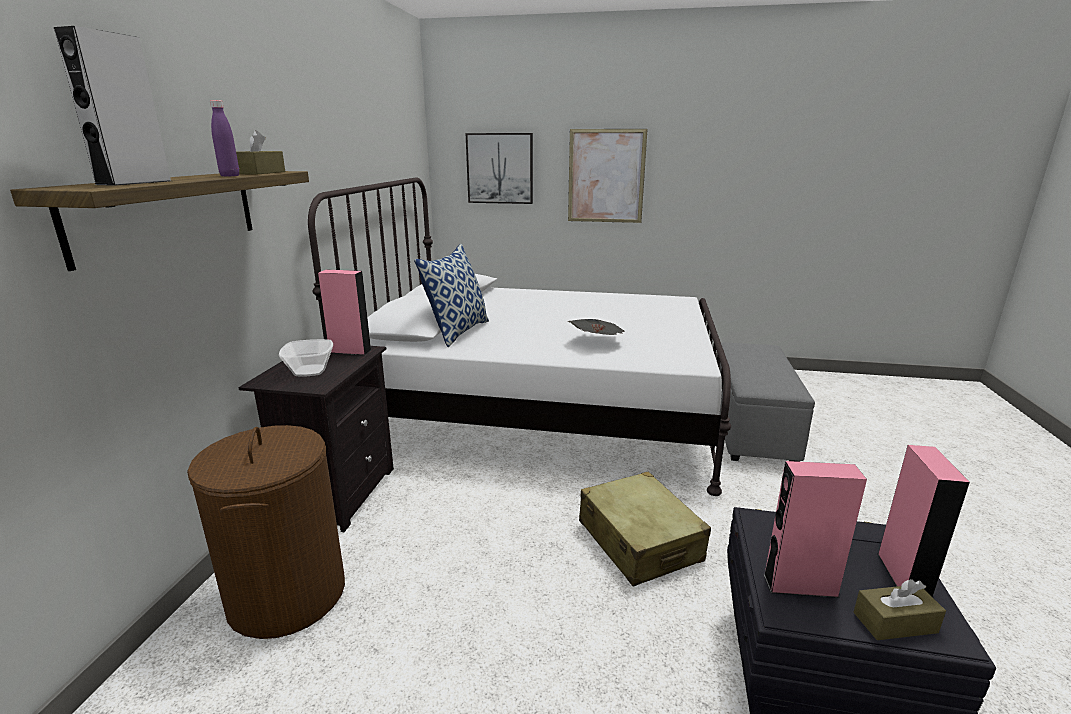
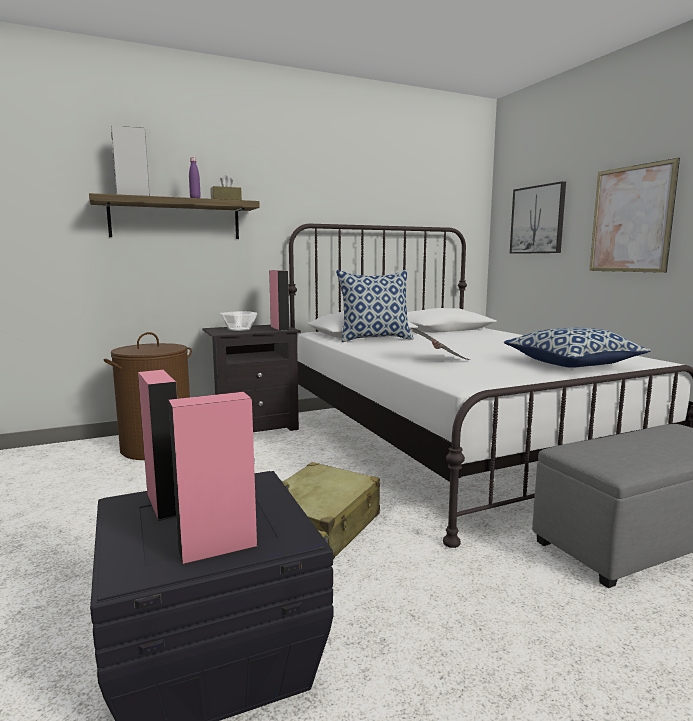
camera: 55 degrees right, 10 degrees down
(664, 316) = (572, 364): none -> pillow
(895, 622) = (134, 547): brown tissue box -> none

